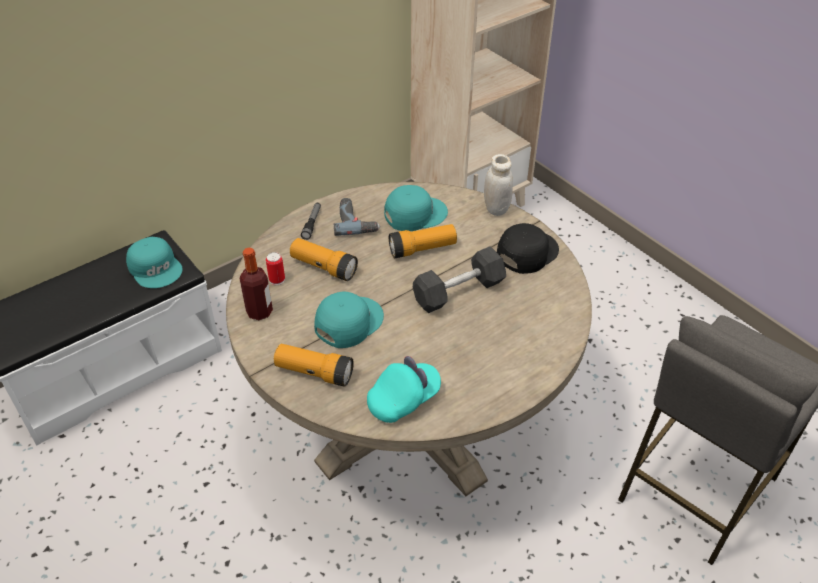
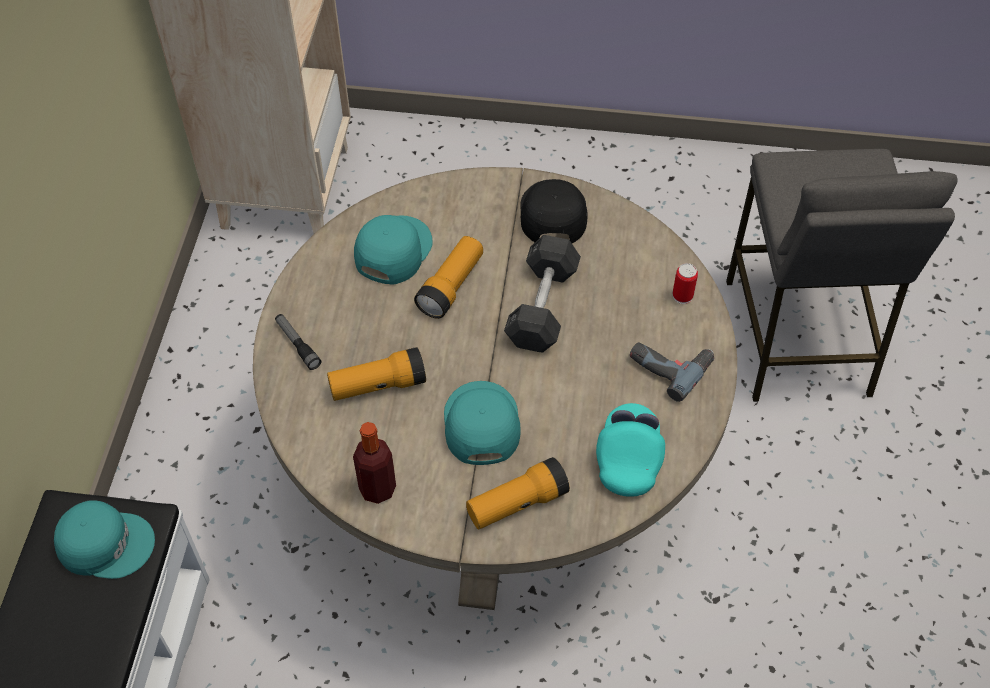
camera: 45 degrees left, 10 degrees up
(277, 280) = (347, 439): can -> can (682, 296)
(356, 221) = (342, 306): power drill -> power drill (670, 364)
(496, 209) = (466, 184): white jar -> none

